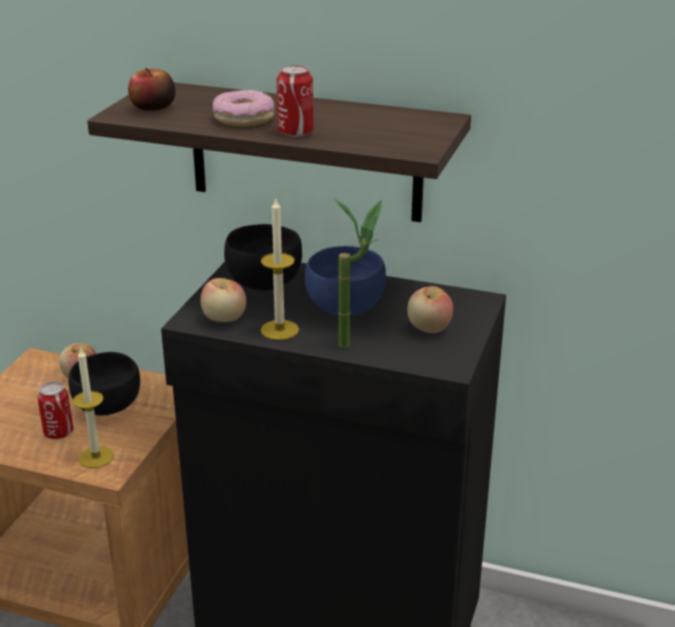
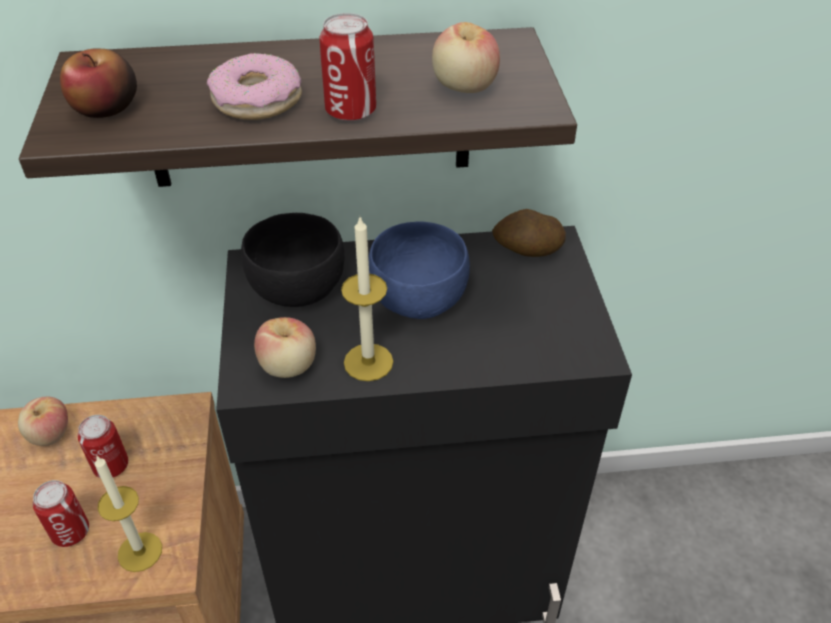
camera: 25 degrees left, 15 degrees up
(108, 404) = (111, 466): black bowl -> can
(356, 343) = (470, 354): potted plant -> none
(429, 328) = (533, 302): apple -> apple (464, 87)
(453, 299) = (527, 250): none -> potato

